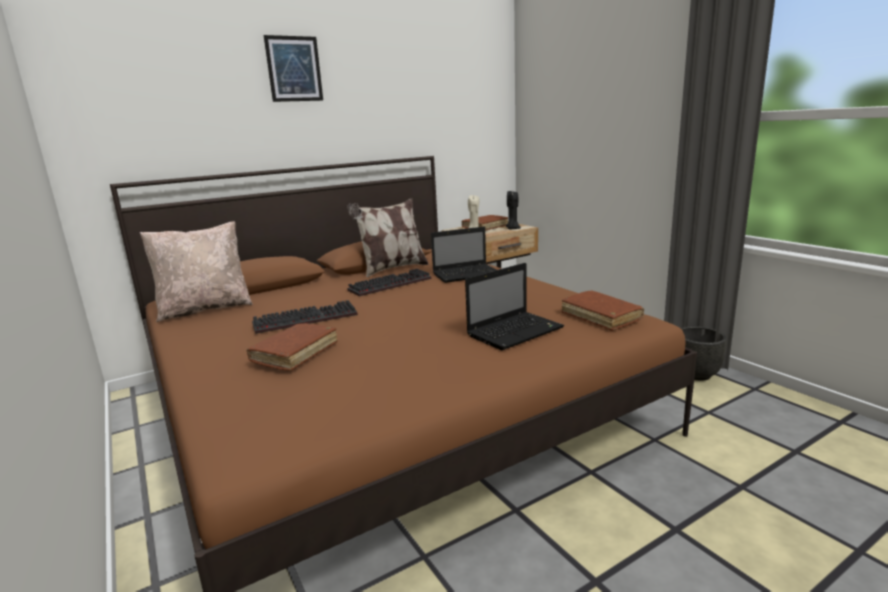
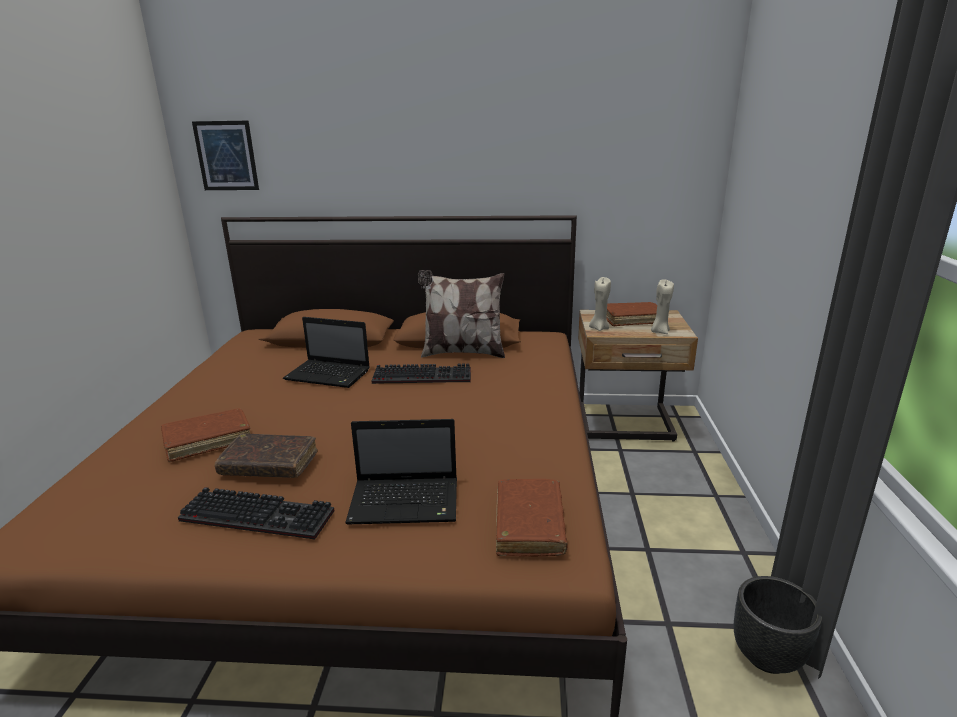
camera: 35 degrees right, 5 degrees up
(205, 309) = (253, 354): beige pillow -> none
(294, 69) = (405, 104): picture -> picture (226, 156)
(307, 318) = (287, 398): keyboard -> keyboard (261, 515)
(382, 346) = (269, 465): none -> brown book
(467, 274) = (515, 388): laptop -> laptop (329, 375)
(512, 229) = (659, 331): black candle -> beige candle

